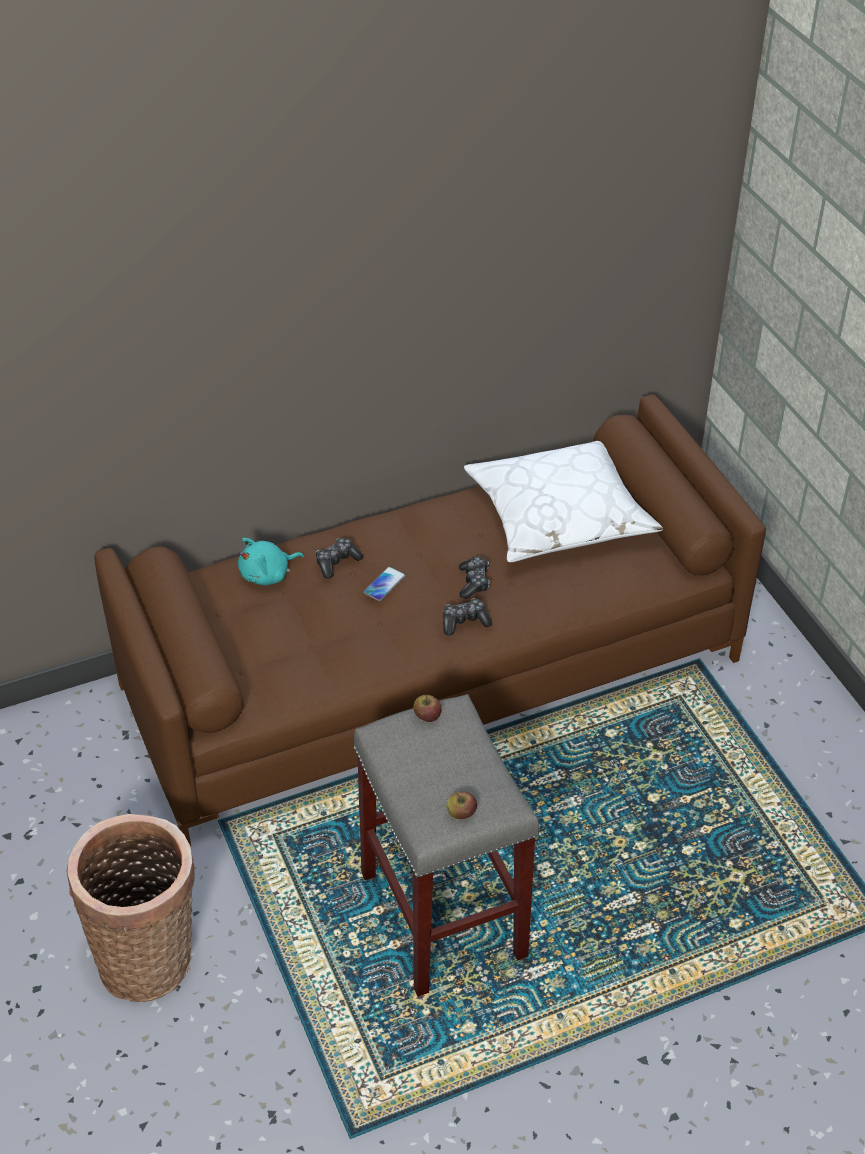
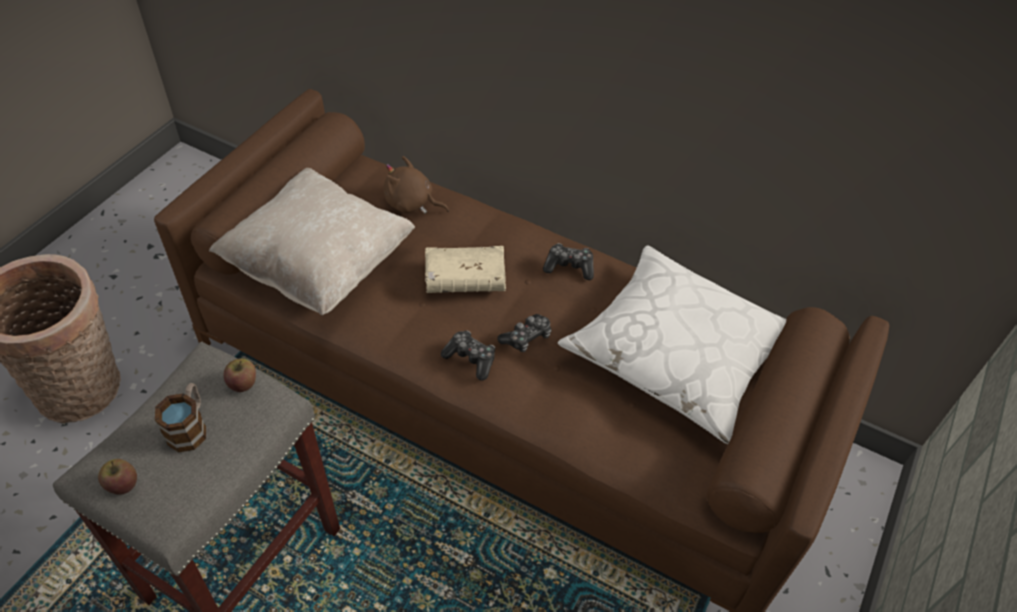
camera: 50 degrees right, 5 degrees up
(268, 574) = (411, 203): turquoise plush toy -> brown plush toy
(279, 664) = (320, 266): none -> beige pillow
(337, 562) = (462, 235): game controller -> game controller (569, 267)
(384, 584) = (465, 278): phone -> beige book
(439, 761) = (190, 427): none -> mug

